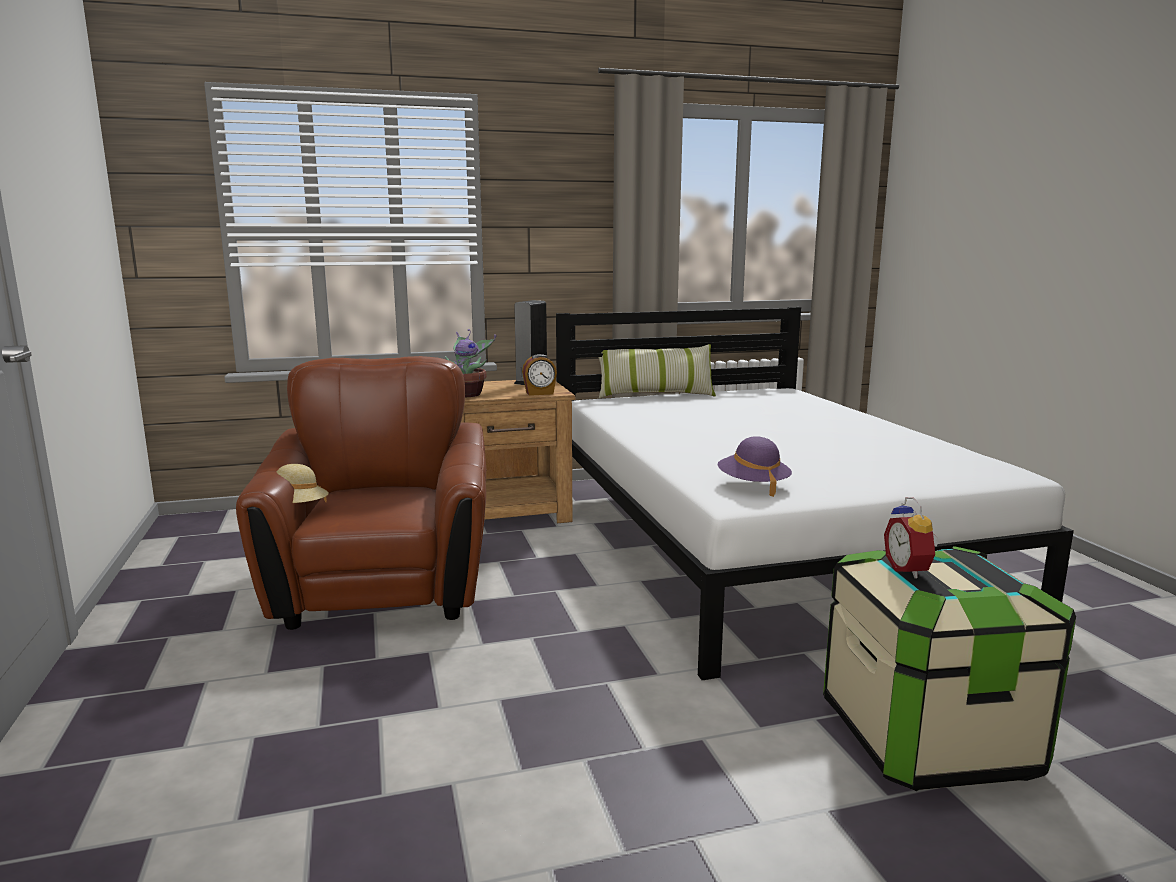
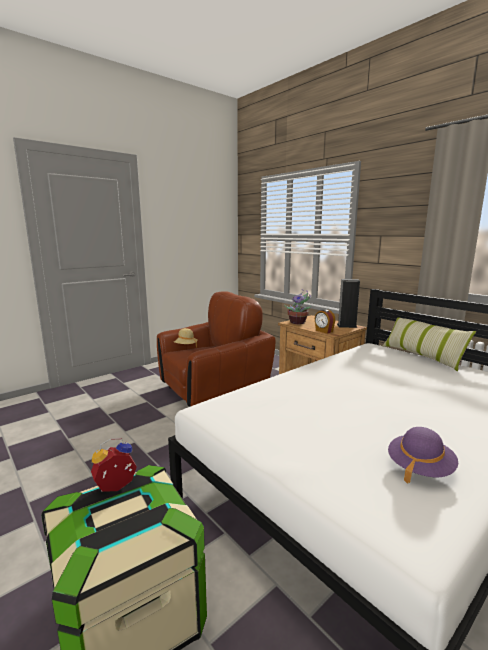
camera: 65 degrees right, 0 degrees up
(753, 485) = (240, 411): purple hat -> purple hat (419, 468)

